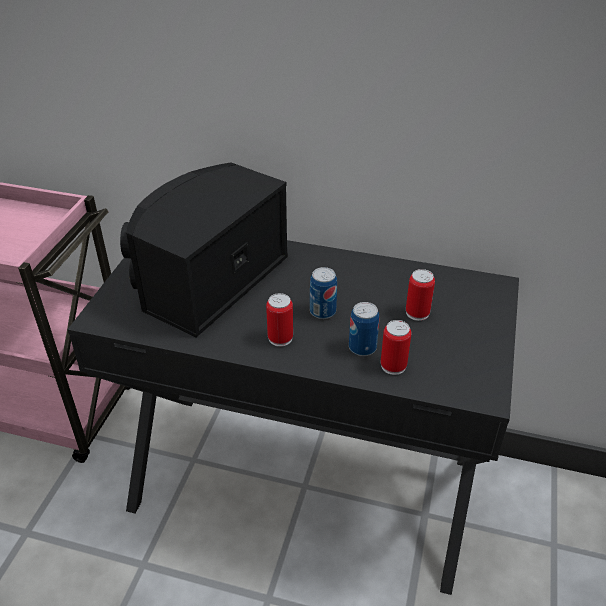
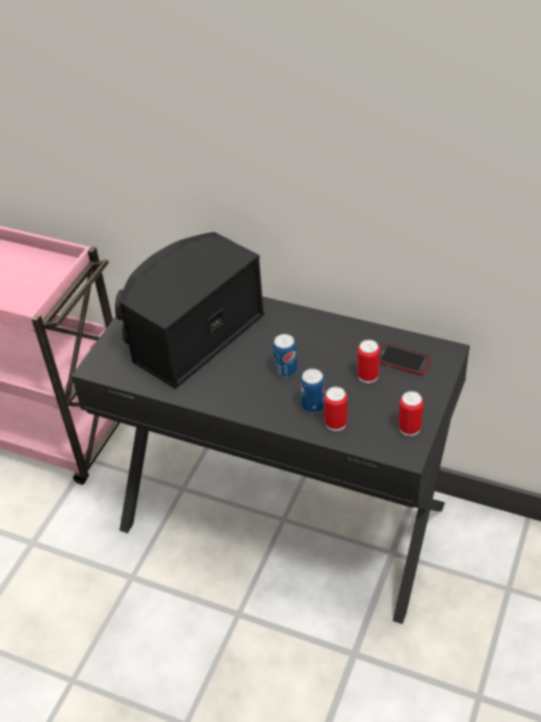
camera: 10 degrees right, 5 degrees up
(280, 338) = (245, 393): can -> can (409, 428)
(452, 295) = (403, 360): none -> phone

